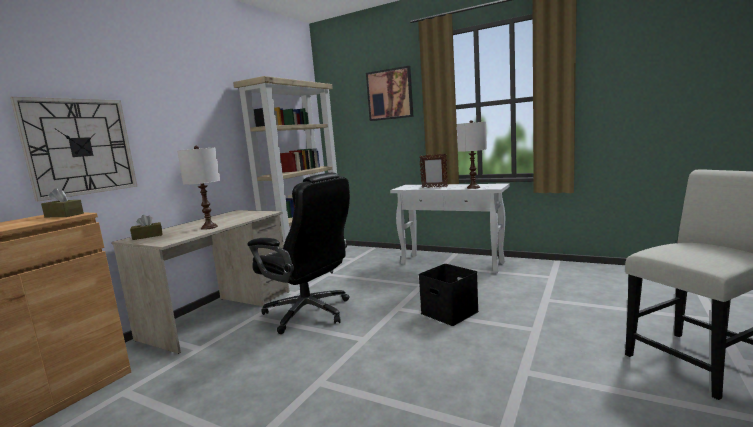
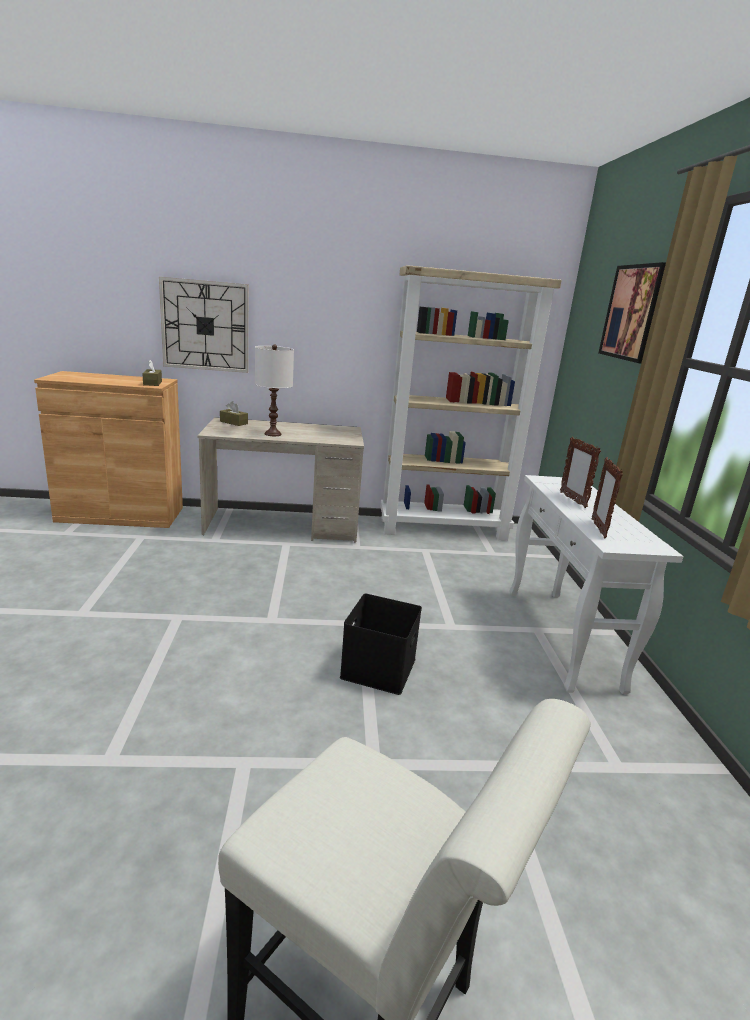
camera: 55 degrees right, 10 degrees up
(309, 313) = (313, 570): black office chair -> none
(473, 187) = (598, 528): white table lamp -> picture frame

